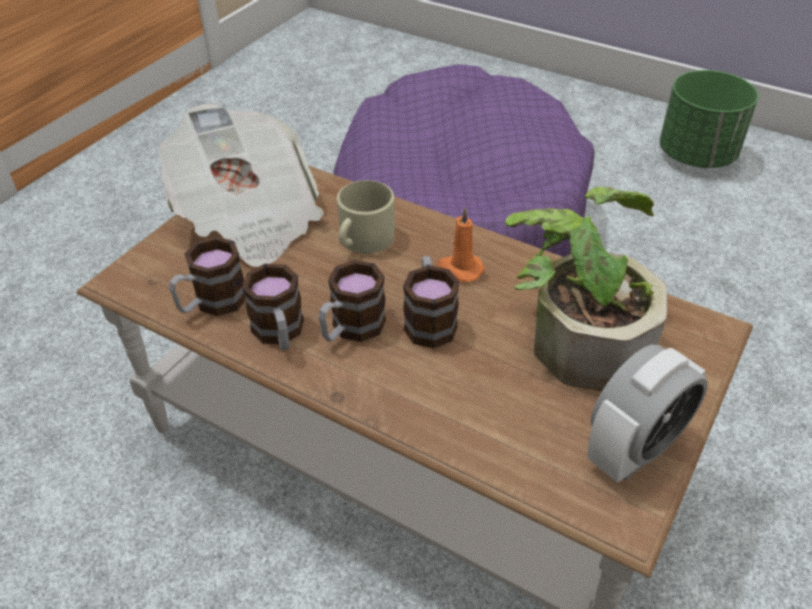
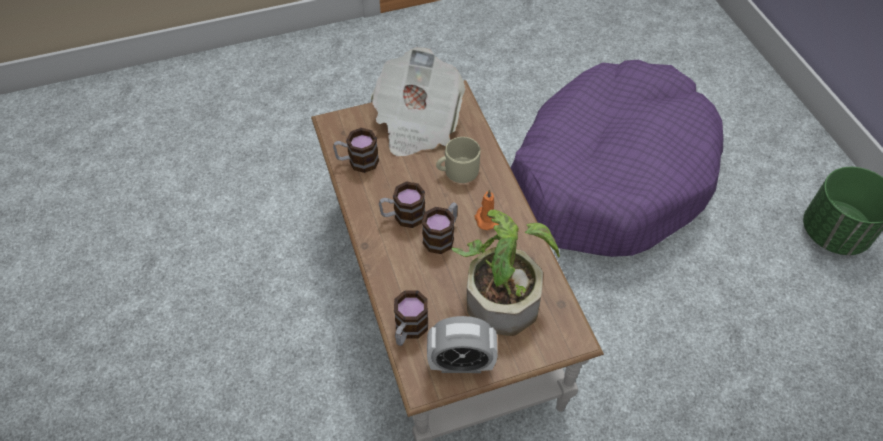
camera: 40 degrees right, 10 degrees up
(280, 334) = (370, 197): mug -> mug (408, 330)

